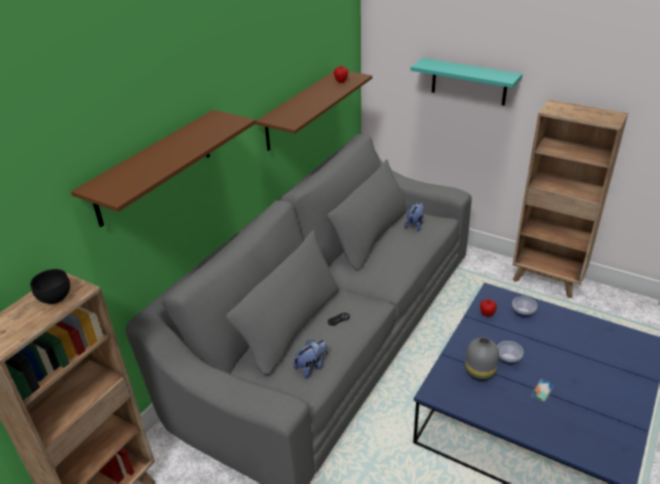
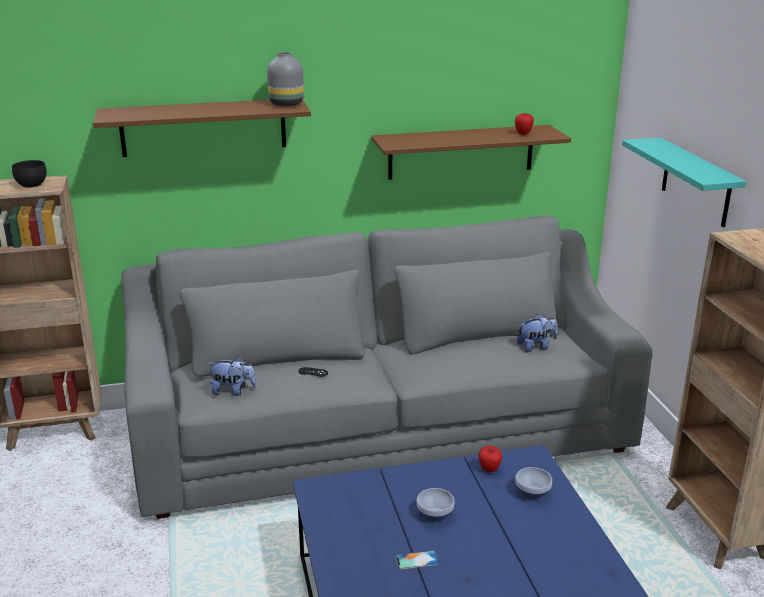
camera: 45 degrees right, 10 degrees down
(480, 372) = (386, 505): grey vase -> grey vase (287, 104)

